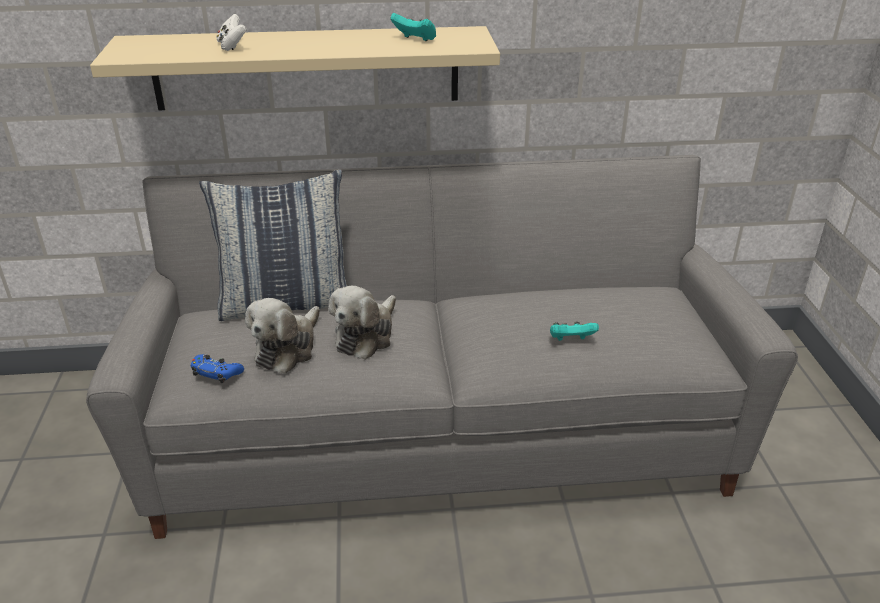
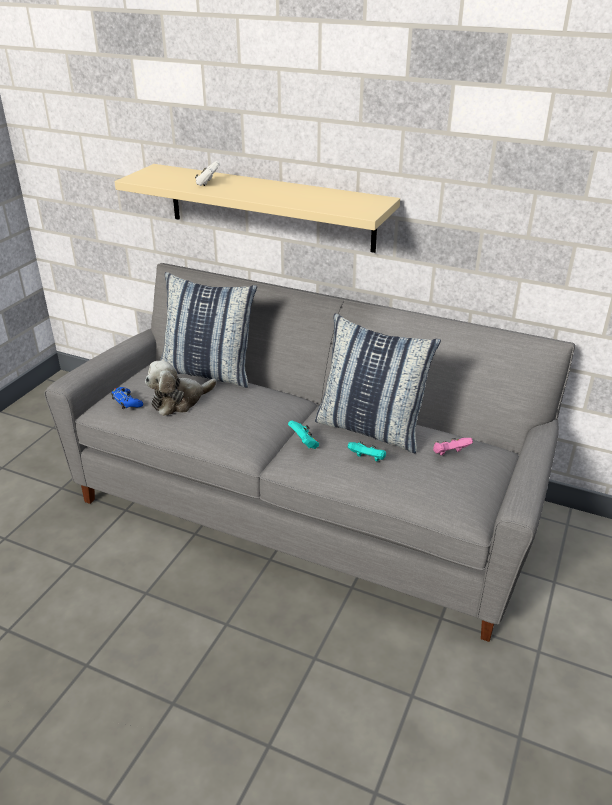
camera: 30 degrees right, 0 degrees up
(366, 335) = (235, 409): plush toy -> none
(415, 40) = (330, 199): turquoise game controller -> turquoise game controller (304, 443)
(539, 307) = (370, 428): none -> pillow
(641, 306) = (450, 454): none -> pink game controller

